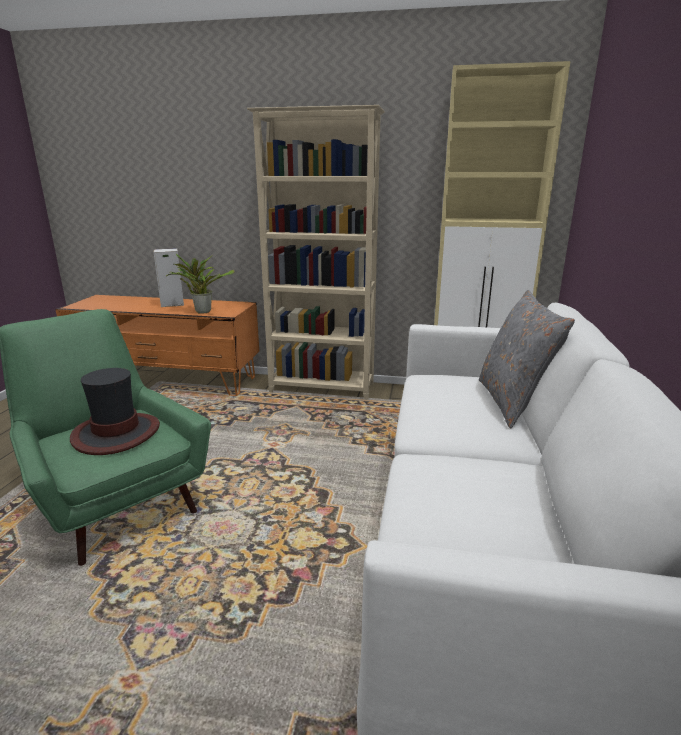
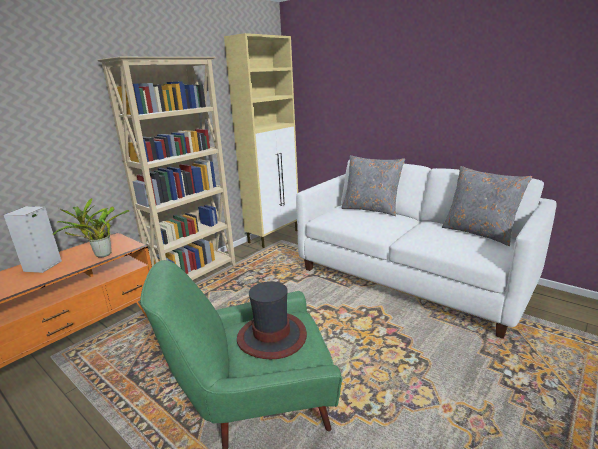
camera: 60 degrees left, 0 degrees up
(546, 543) = (479, 233): none -> grey pillow

